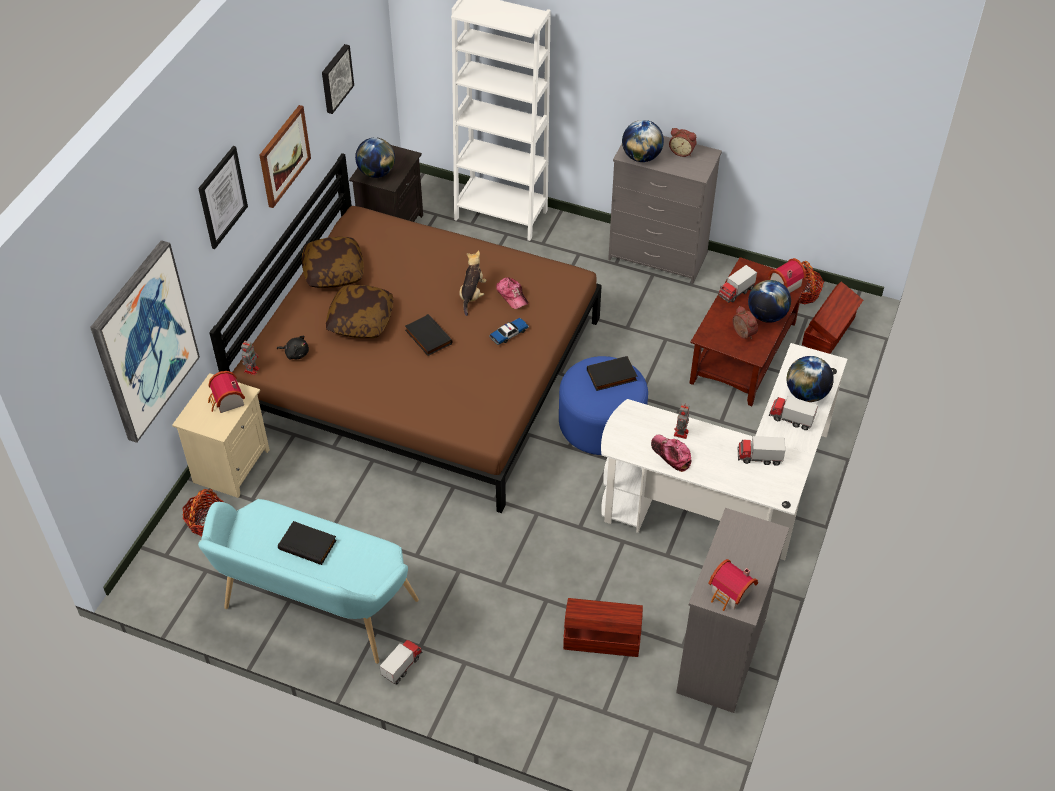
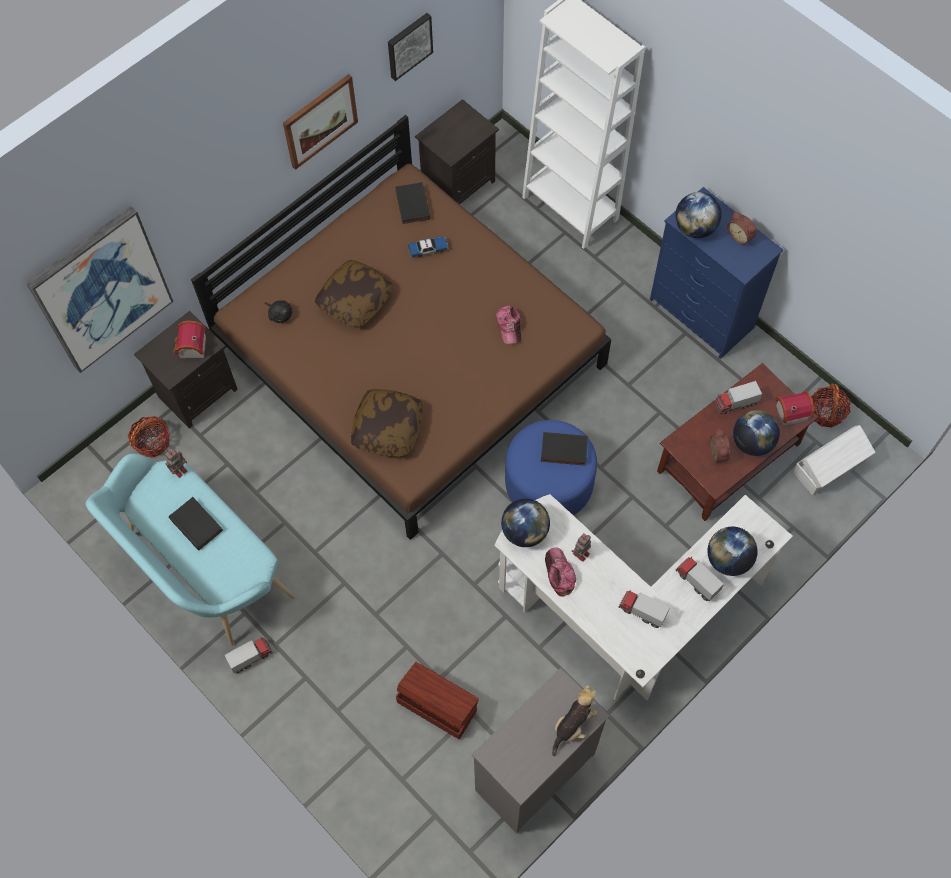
camera: 25 degrees right, 15 degrees up
(222, 197) = (223, 163): picture -> none
(231, 464) = (198, 391): beige nightstand -> black nightstand
(252, 369) = (234, 317): toy robot -> toy robot (180, 469)
(333, 271) = (356, 235): pillow -> pillow (388, 428)
(376, 173) = (444, 137): globe -> globe (525, 531)
(427, 337) = (406, 343): black book -> black book (411, 204)
(472, 295) = (472, 310): plush toy -> plush toy (573, 725)
(509, 334) = (485, 369): toy car -> toy car (428, 249)
(658, 257) = (701, 314): grey dresser -> blue dresser
(730, 594) = (515, 762): toy house -> none
(829, 331) = (830, 467): brown storage box -> white storage box

